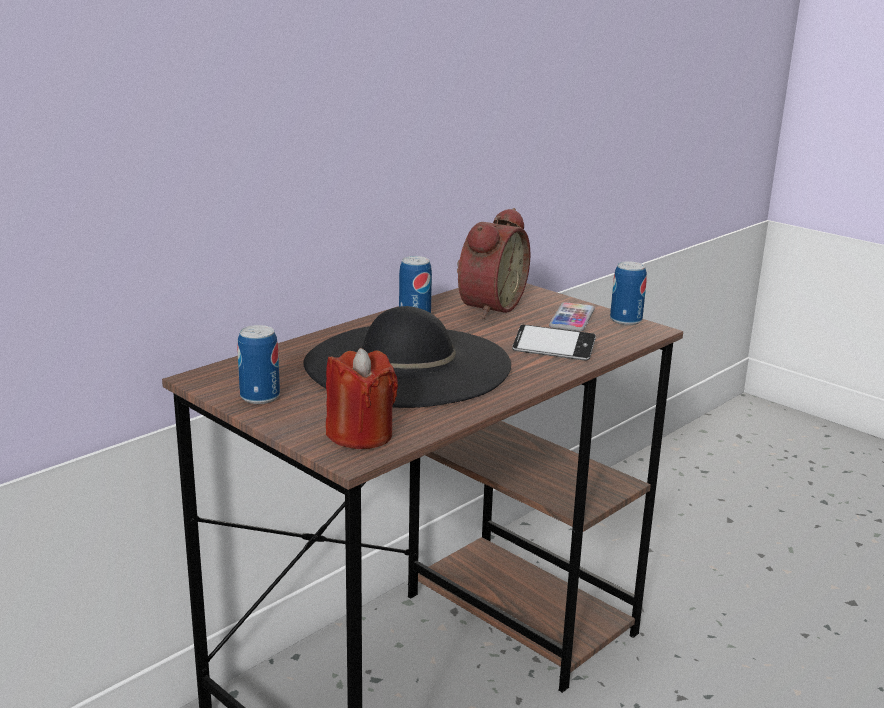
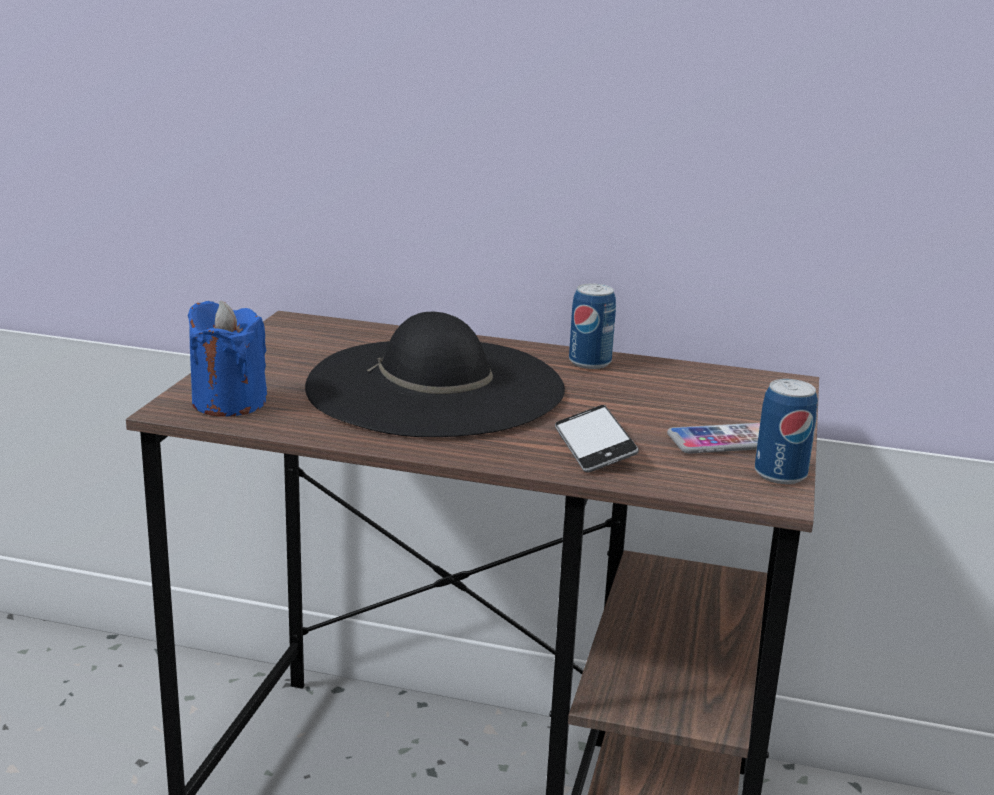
camera: 60 degrees right, 0 degrees up
(260, 397) = (275, 349): can -> none
(360, 435) = (229, 402): red candle -> blue candle
(487, 306) = (683, 390): alarm clock -> none

